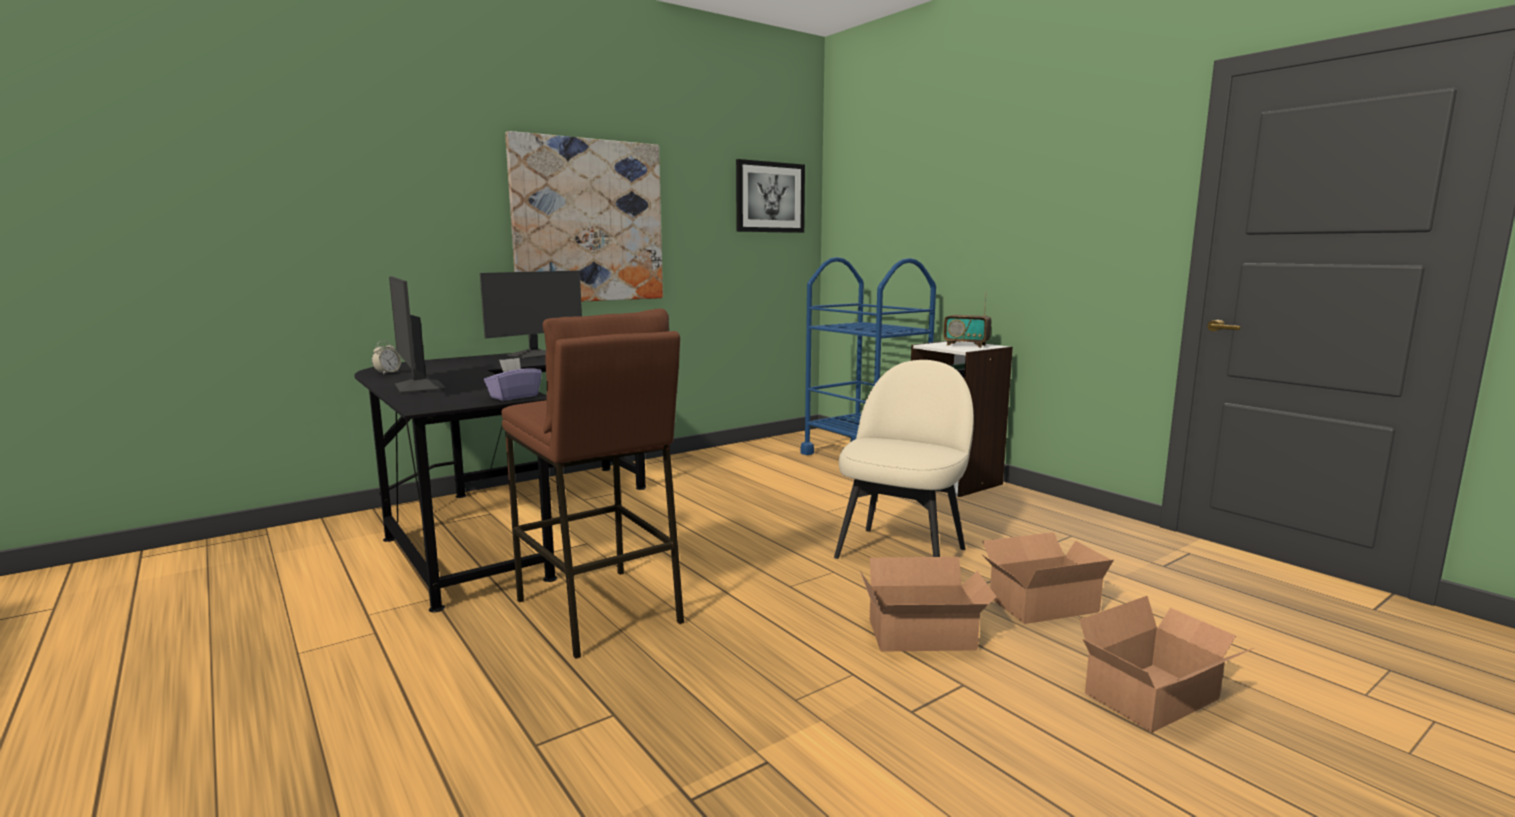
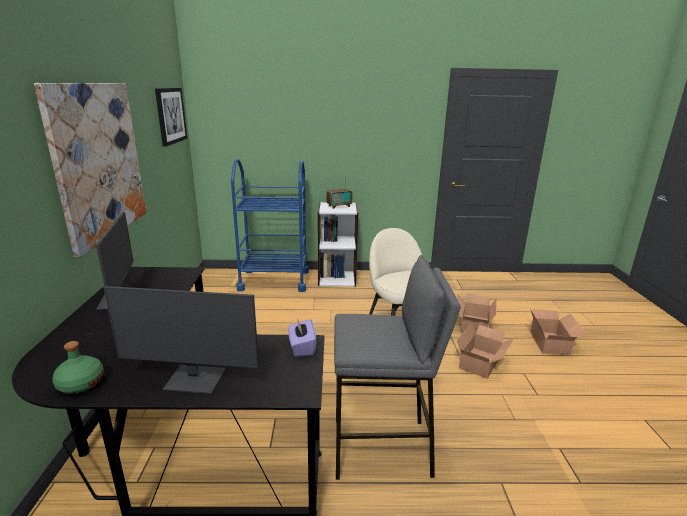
camera: 55 degrees left, 10 degrees up
(387, 373) = (80, 383): alarm clock -> green bottle
(599, 611) = (382, 448): brown stool -> grey stool

